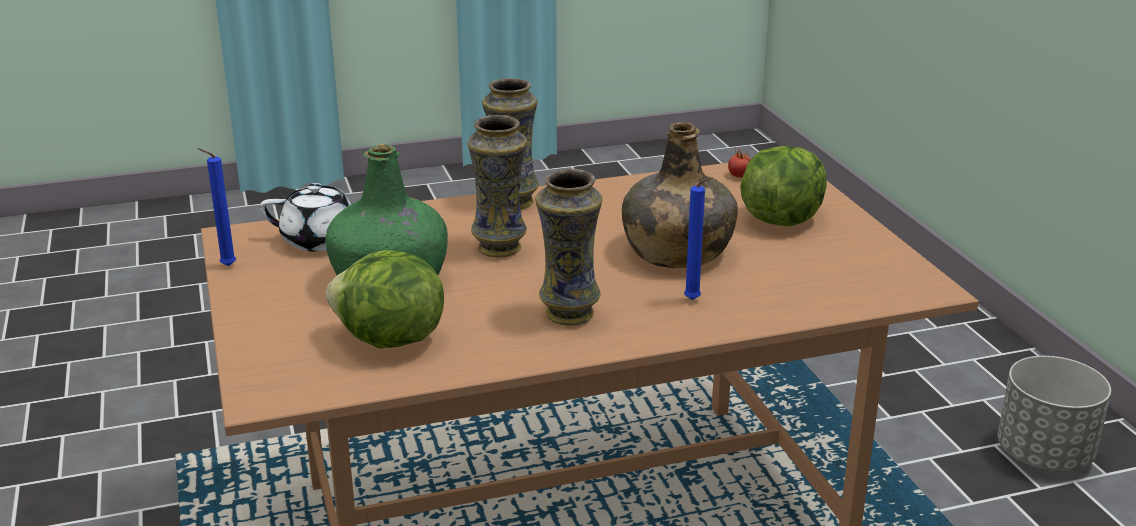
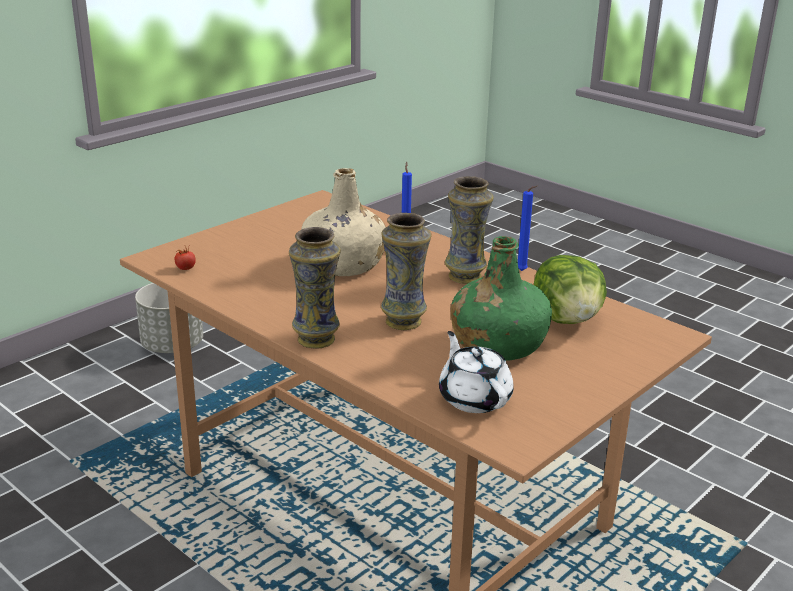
camera: 120 degrees left, 0 degrees up
(225, 266) = (566, 423): blue candle -> blue candle (523, 271)
(676, 252) = (344, 265): green bottle -> beige bottle
(781, 219) = (258, 244): lettuce -> none

